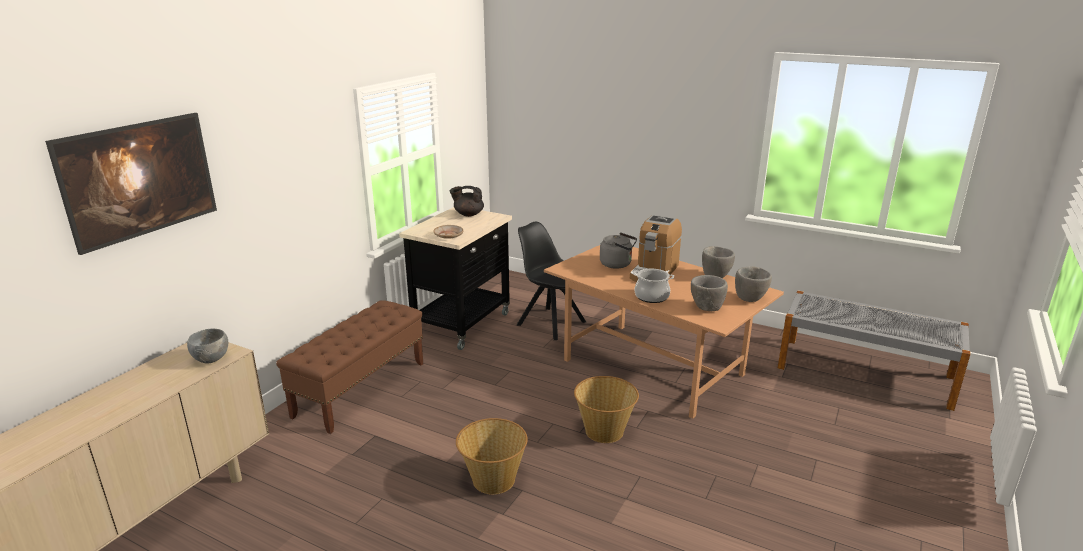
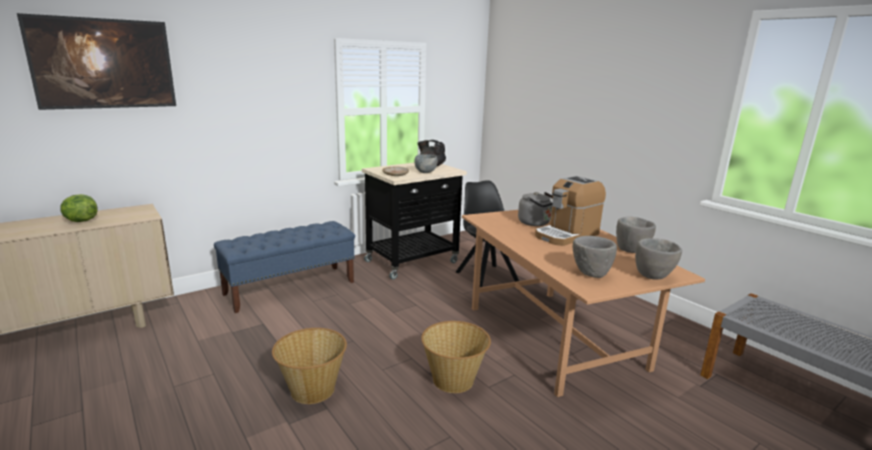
camera: 25 degrees right, 5 degrees down
(159, 378) = (80, 221): none -> lettuce
(211, 359) = (128, 217): grey bowl -> grey bowl (425, 172)
(361, 389) = (290, 288): brown bench -> blue bench
(652, 296) = (540, 252): cooking pot -> none

